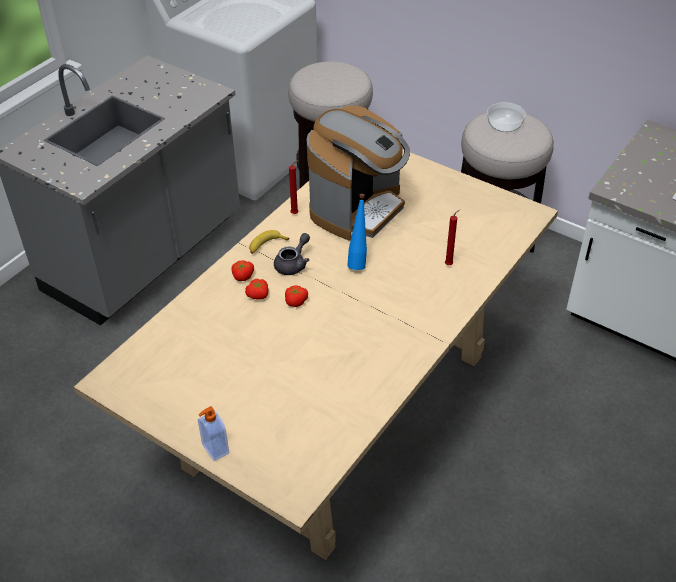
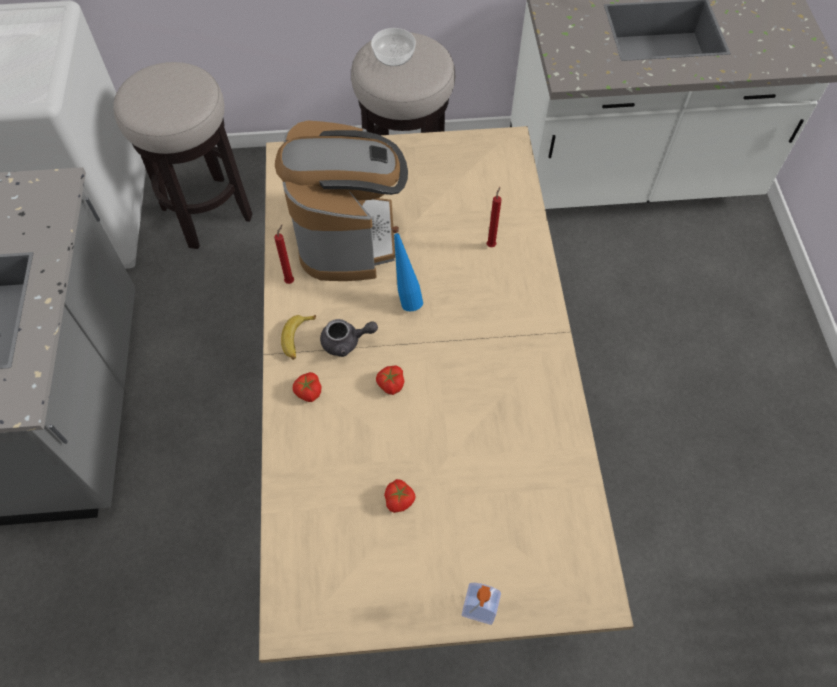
camera: 40 degrees left, 15 degrees up
(258, 295) = (347, 403): tomato -> tomato (400, 499)
(293, 264) = (346, 342): grey teapot -> grey teapot turned 90 degrees clockwise

